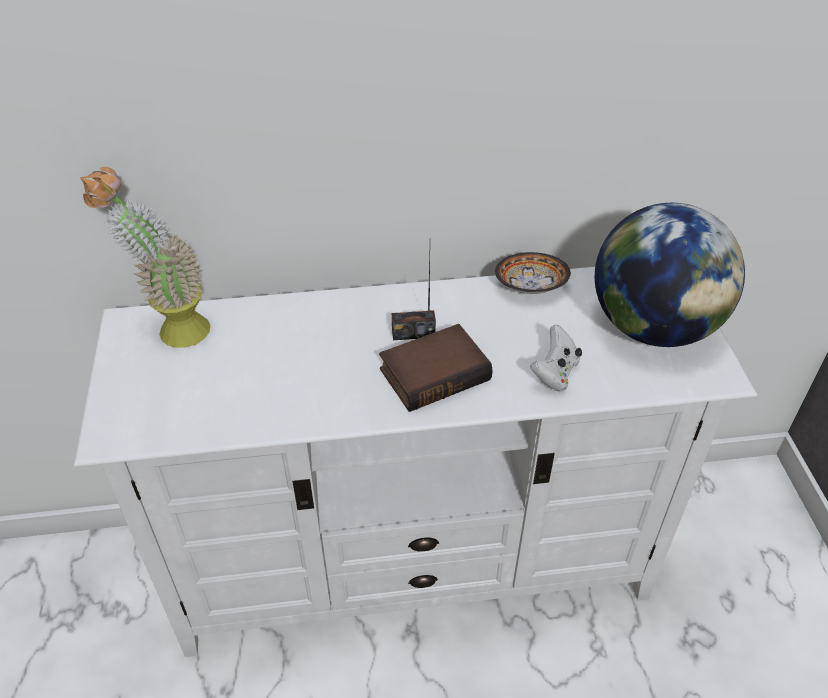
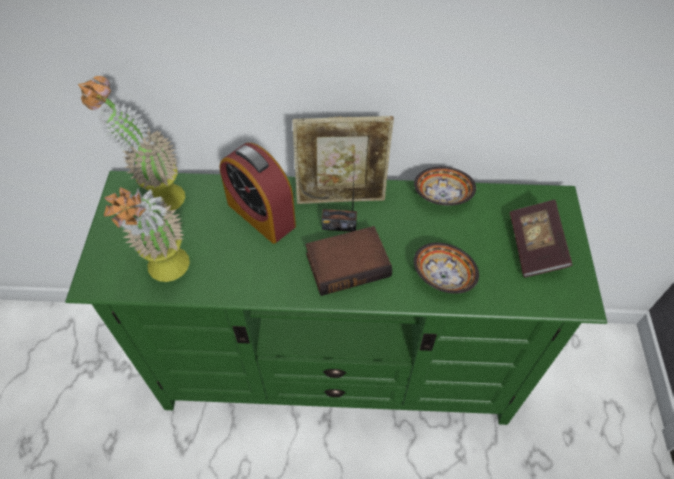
camera: 10 degrees right, 10 degrees up
(207, 414) = (168, 274): none -> potted plant
(312, 333) = (261, 214): none -> alarm clock
(409, 303) = (341, 198): none -> picture frame
(415, 565) = (338, 368): white tv stand -> green tv stand
(555, 373) = (443, 278): white game controller -> bowl
(653, 327) = (535, 247): globe -> book

